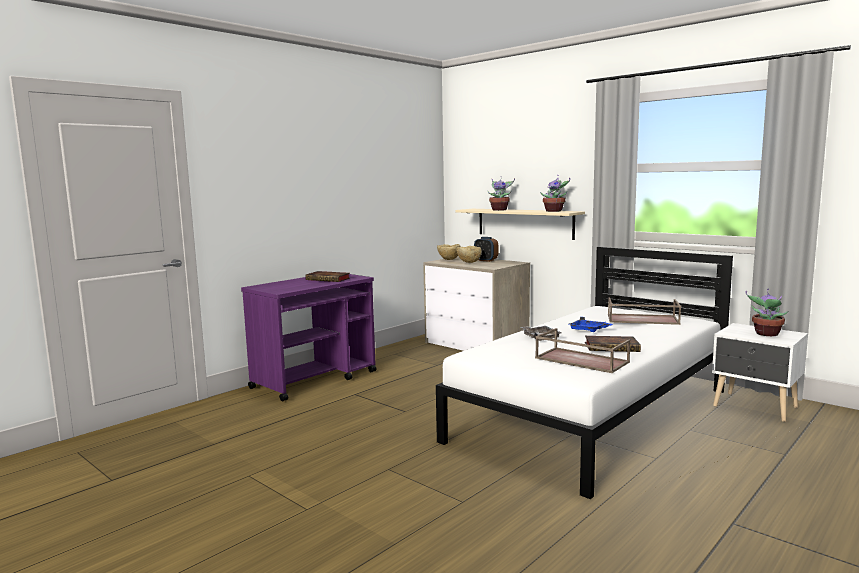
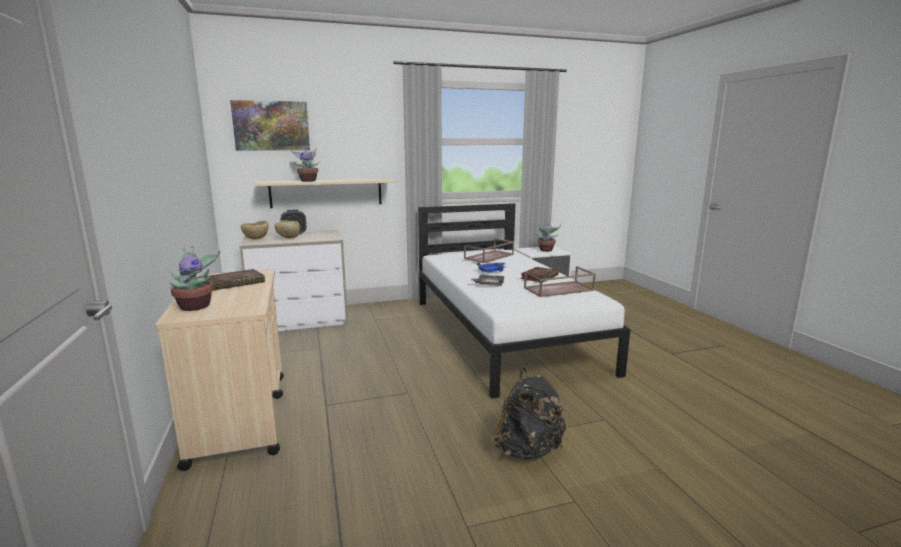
camera: 60 degrees left, 5 degrees up
(315, 379) = (240, 416): purple cart -> beige cart
(365, 476) = (528, 450): none -> black backpack
(486, 157) = (271, 126): none -> picture
(554, 211) = (369, 179): potted plant -> potted plant (197, 306)

